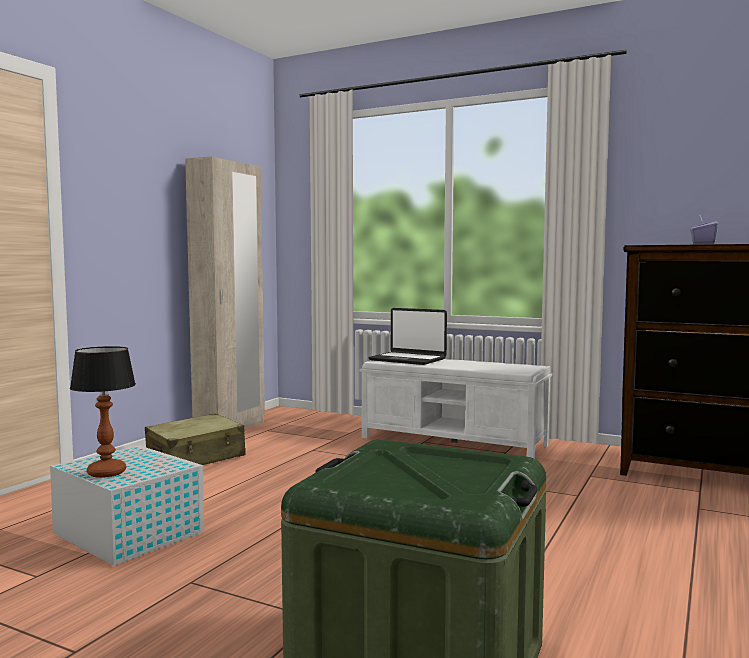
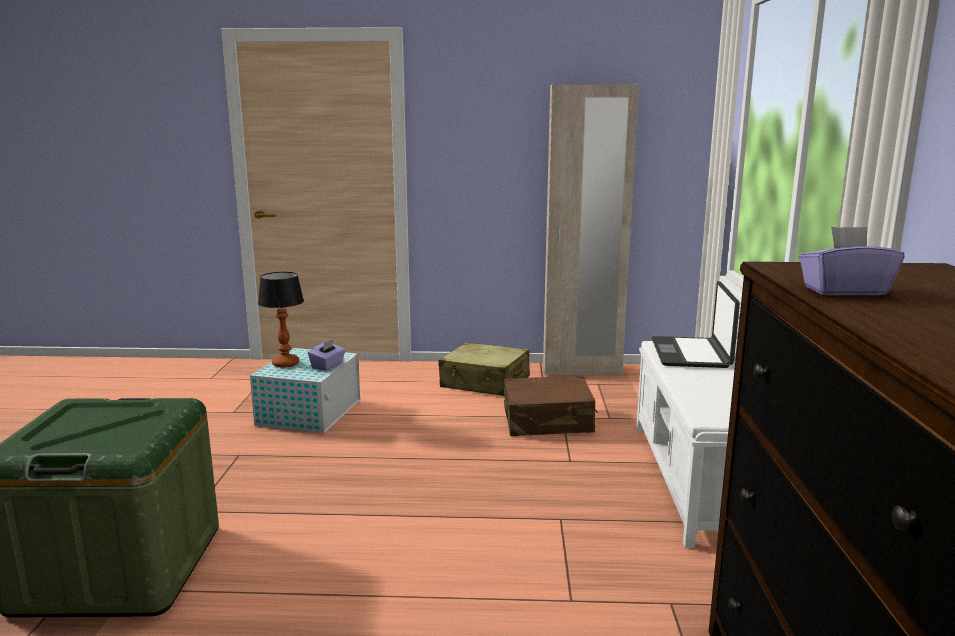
camera: 65 degrees right, 10 degrees up
(156, 458) = (328, 366): none -> purple tissue box
(313, 454) = (548, 421): none -> brown suitcase

